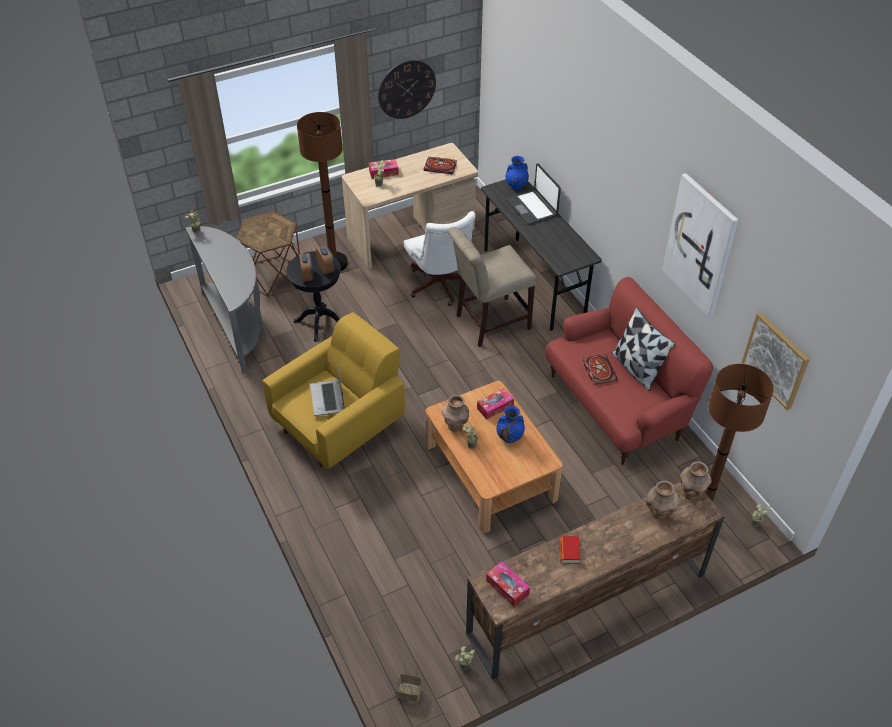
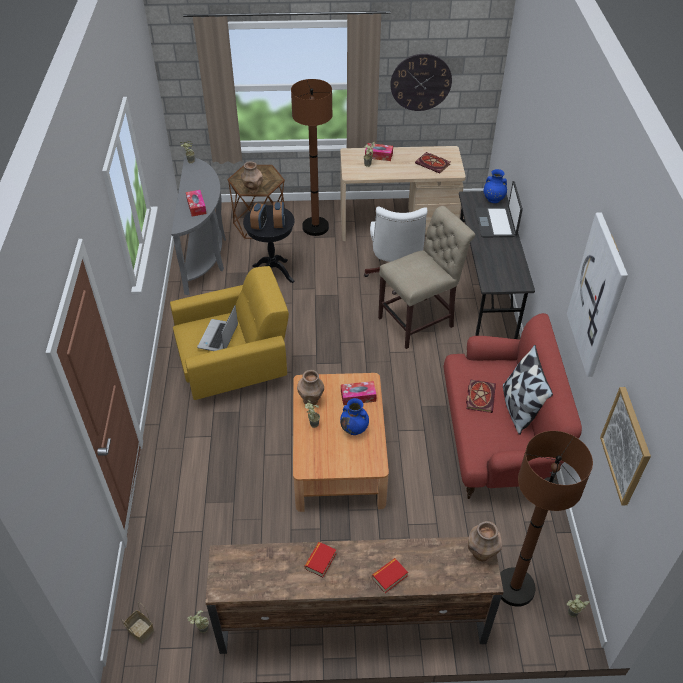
camera: 25 degrees right, 0 degrees up
(489, 323) = (420, 321): beige chair -> beige chair turned 150 degrees clockwise
(507, 587) = (239, 571): tissue box -> tissue box (196, 206)
(632, 541) = (389, 577): none -> book
(658, 513) = (434, 559): brown vase -> brown vase (253, 190)

